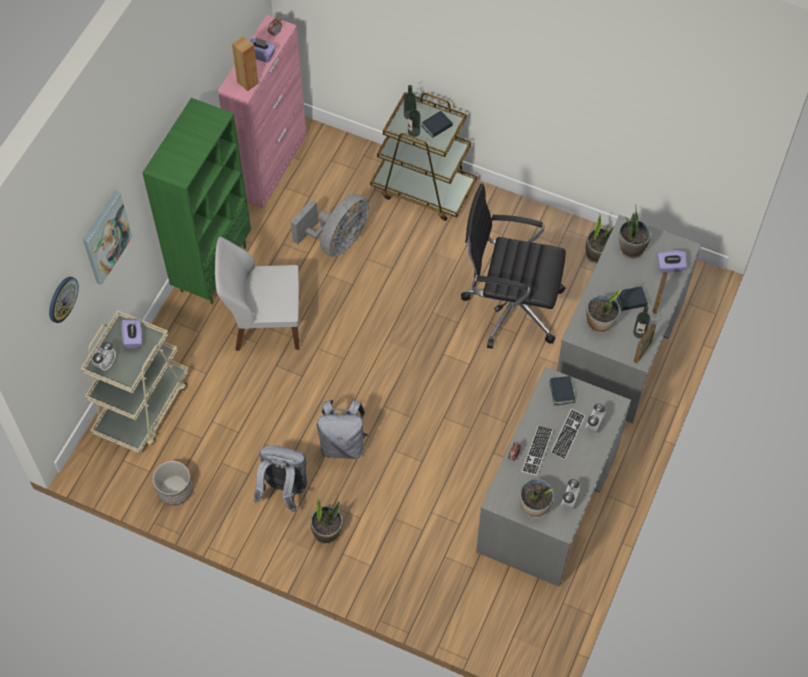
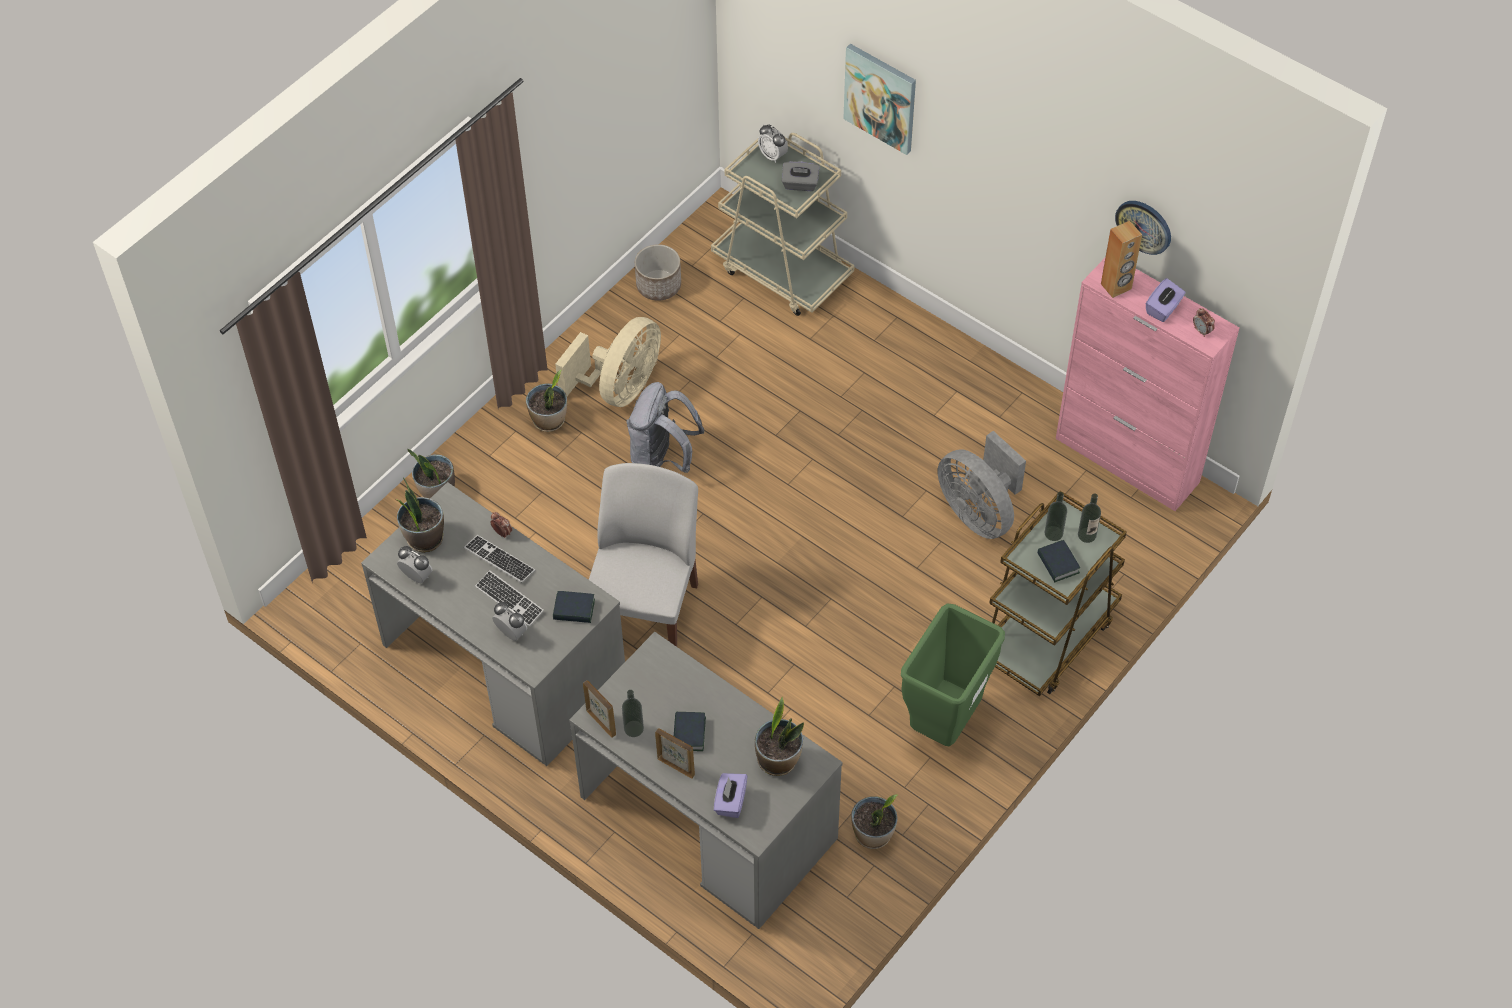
camera: 105 degrees right, 5 degrees down
(62, 299) = (798, 46): wall clock -> wall clock (1144, 226)
(133, 338) = (800, 184): purple tissue box -> grey tissue box
(213, 268) = (969, 369): green bookcase -> none
(265, 323) = (867, 410): white chair -> white chair (646, 610)
(283, 490) = (620, 388): grey backpack -> beige fan
(505, 231) = (945, 722): none -> green trash can
(510, 306) = (814, 696): black office chair -> none
(600, 323) = (665, 684): potted plant -> potted plant (437, 492)

